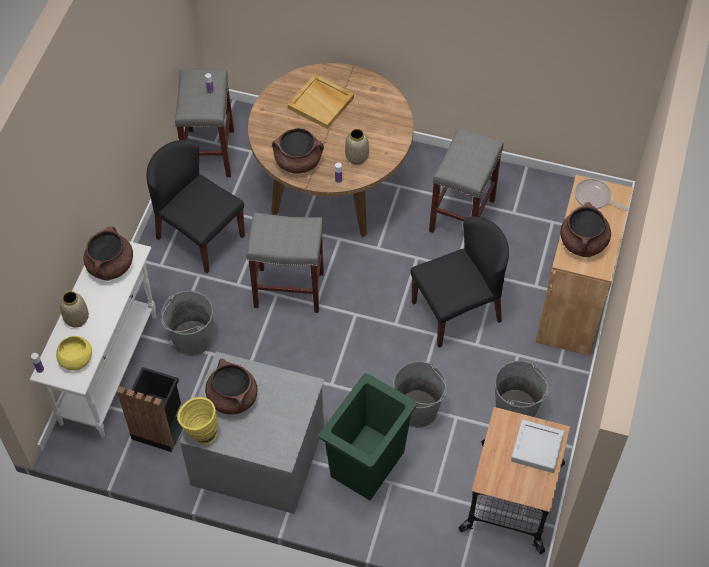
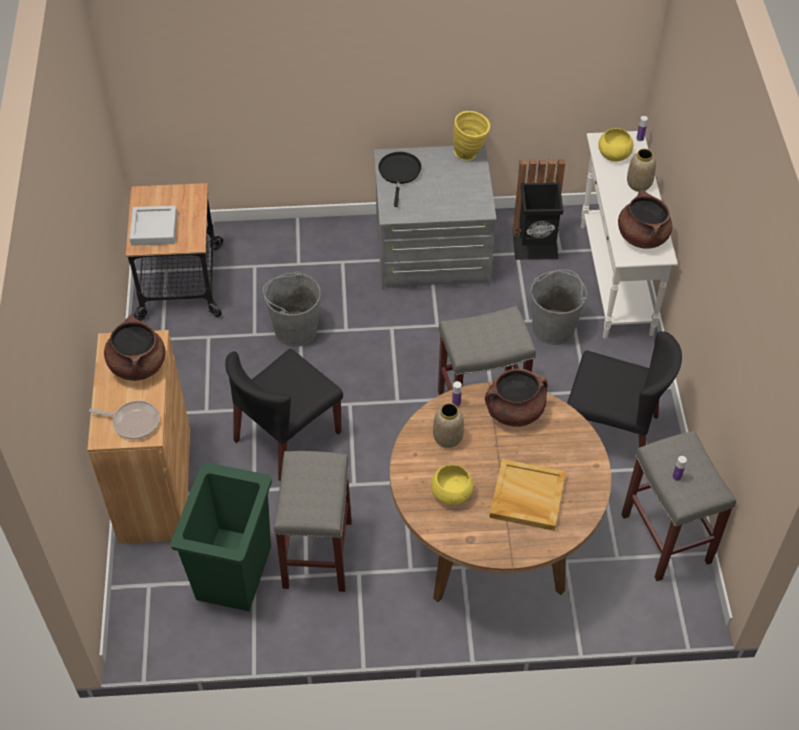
camera: 160 degrees right, 5 degrees down
(232, 397) = (458, 187): brown cooking pot -> none
(279, 432) = (399, 173): none -> black frying pan
(366, 464) = (327, 271): green trash can -> green trash can (235, 572)
(371, 120) = (452, 493): none -> yellow bowl
(516, 409) = (195, 358): grey bucket -> none

